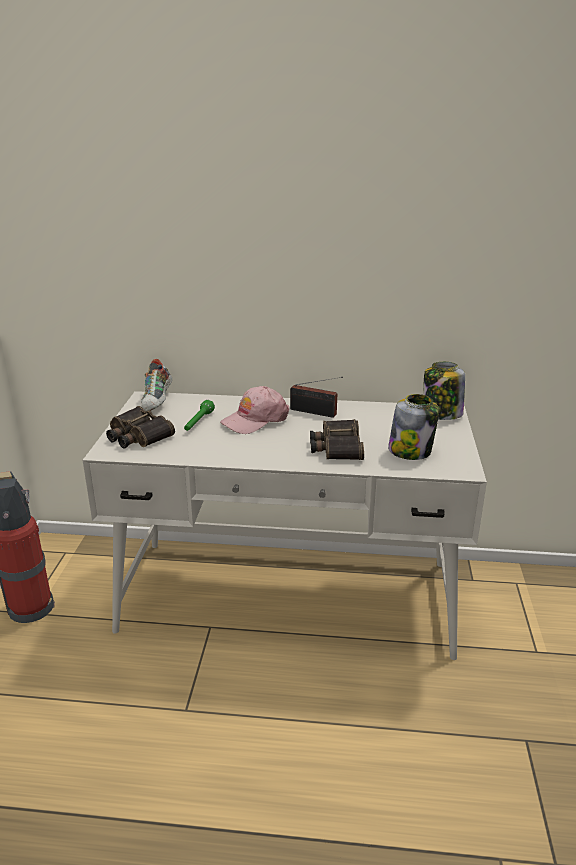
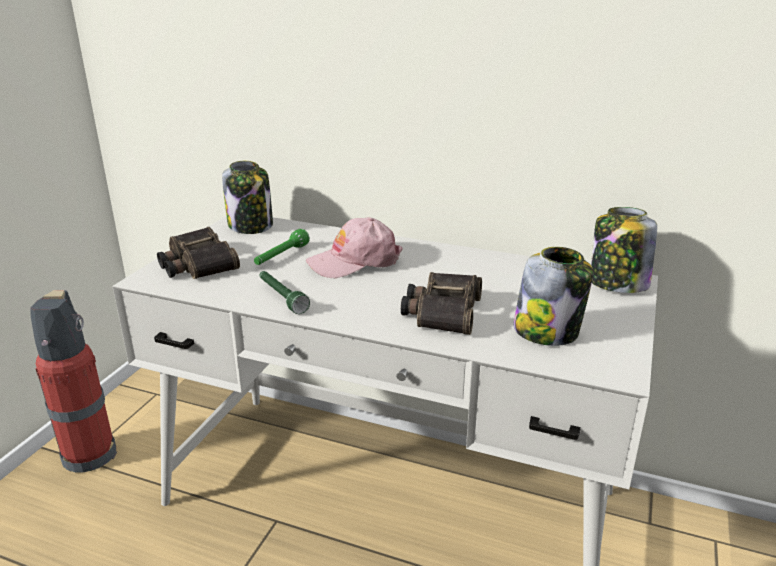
camera: 15 degrees right, 0 degrees up
(158, 401) = (251, 226): shoe -> jar
(219, 452) = (281, 298): none -> green flashlight
(315, 412) = (439, 261): radio -> none

